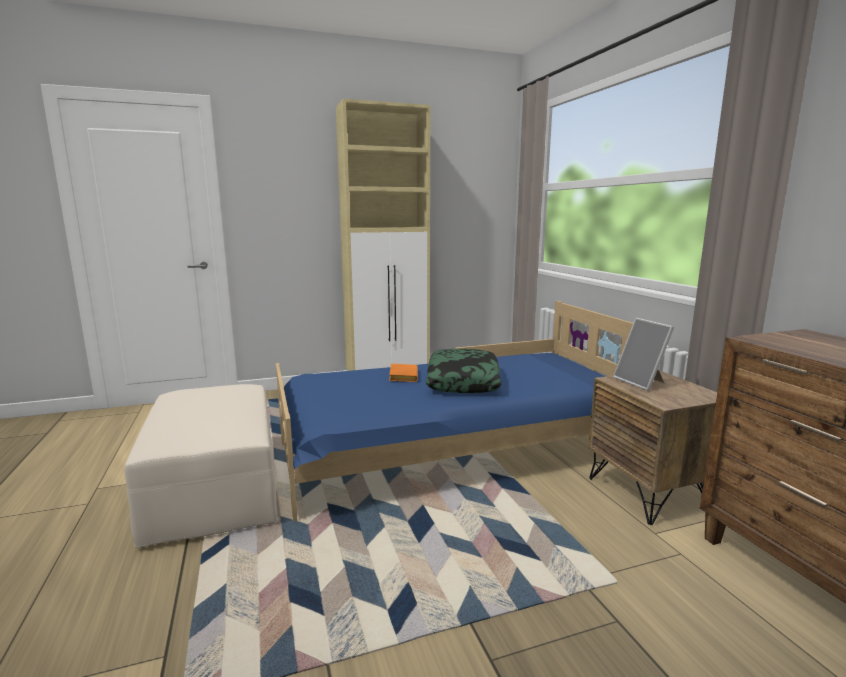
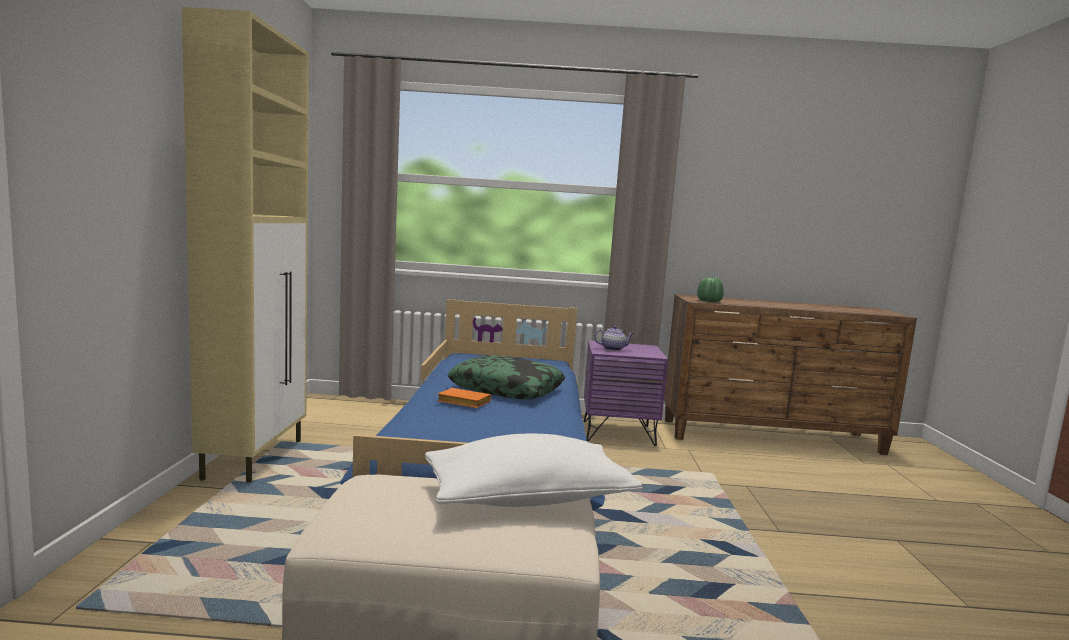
camera: 70 degrees left, 5 degrees down
(226, 422) = (527, 498): none -> white pillow
(641, 382) = (613, 349): picture frame -> teapot
(649, 493) = (618, 433): brown nightstand -> purple nightstand
(782, 344) = (709, 301): none -> green vase

